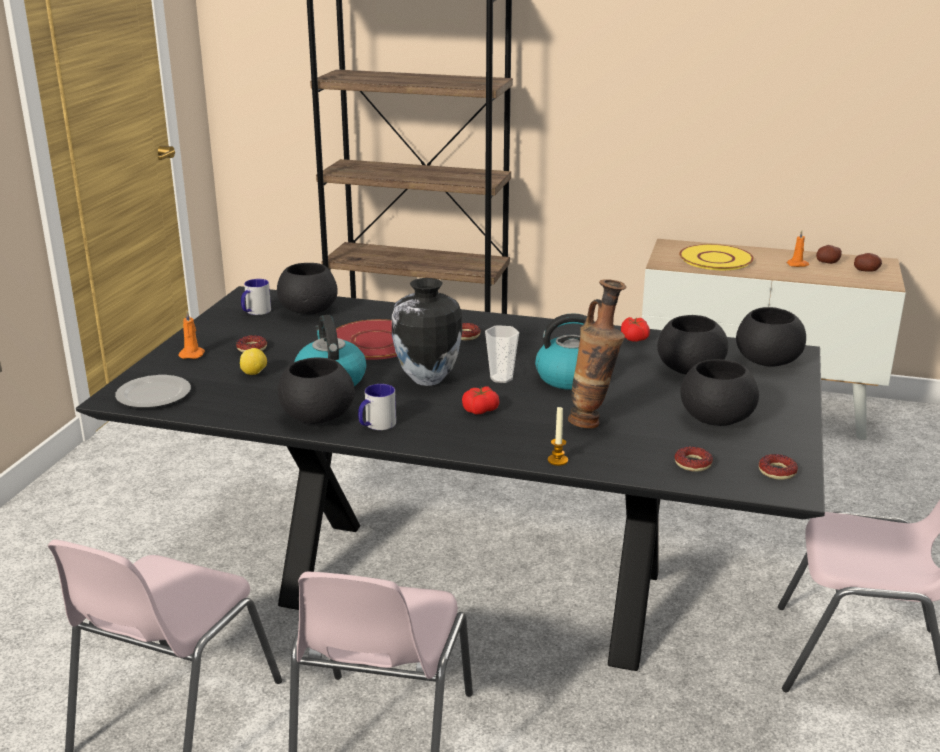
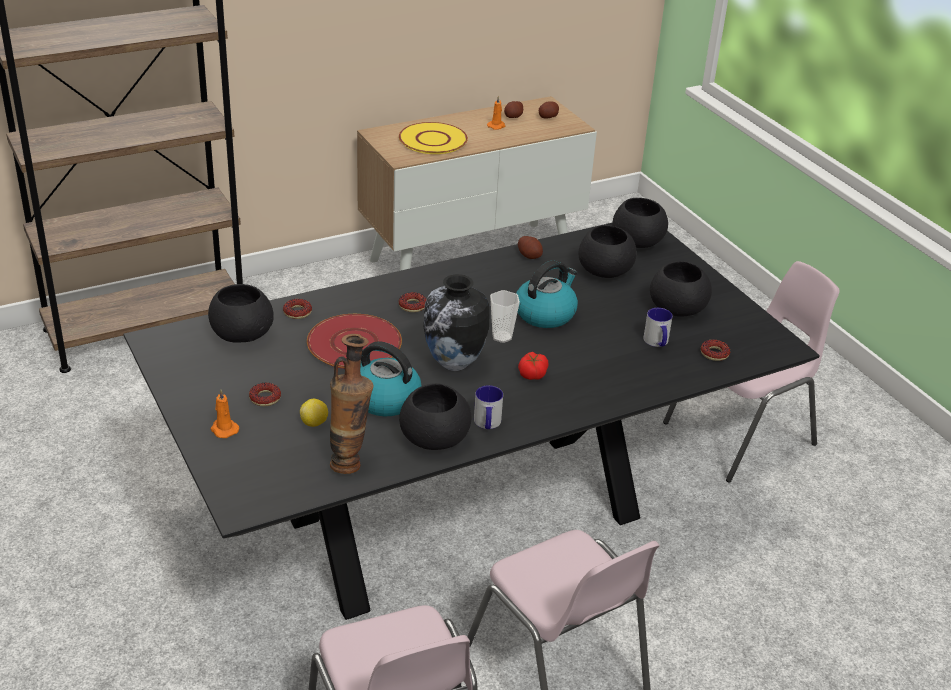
camera: 45 degrees left, 10 degrees up
(153, 394) = (267, 486): plate -> none
(255, 312) = (196, 357): mug -> mug (657, 342)
(557, 460) = (641, 392): candle -> none
(593, 422) = (615, 348): vase -> vase (350, 461)
(634, 338) = (529, 255): tomato -> potato
(777, 472) = (762, 336): donut -> donut (297, 312)

